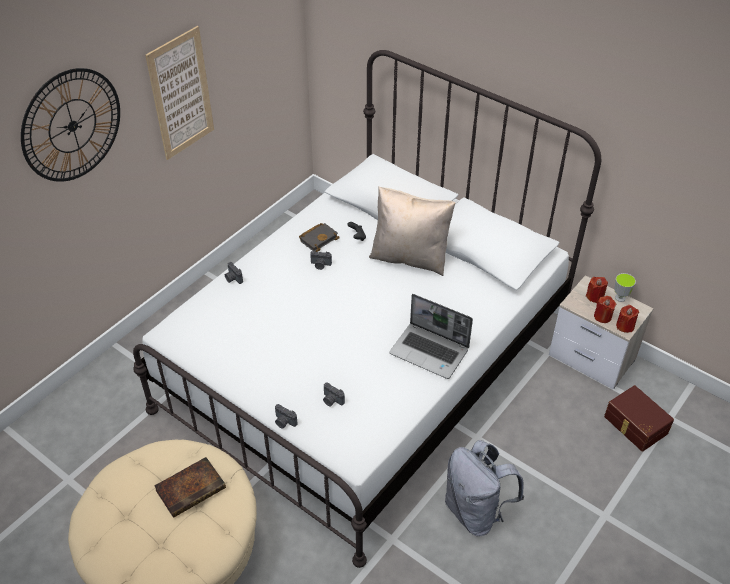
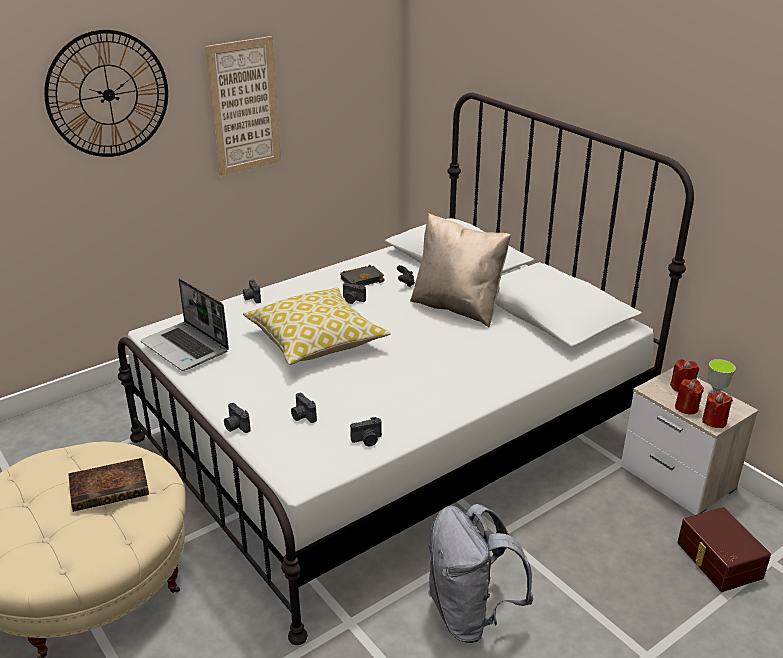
camera: 15 degrees right, 15 degrees down
(309, 318) = (316, 341): none -> pillow
(391, 413) = (367, 440): none -> camera
(430, 351) = (443, 391): laptop -> laptop (186, 348)

